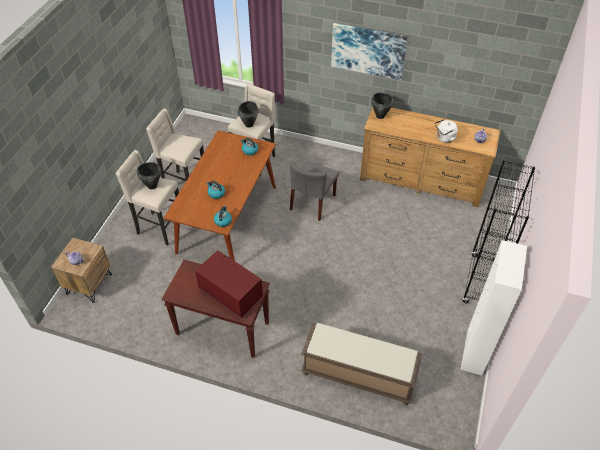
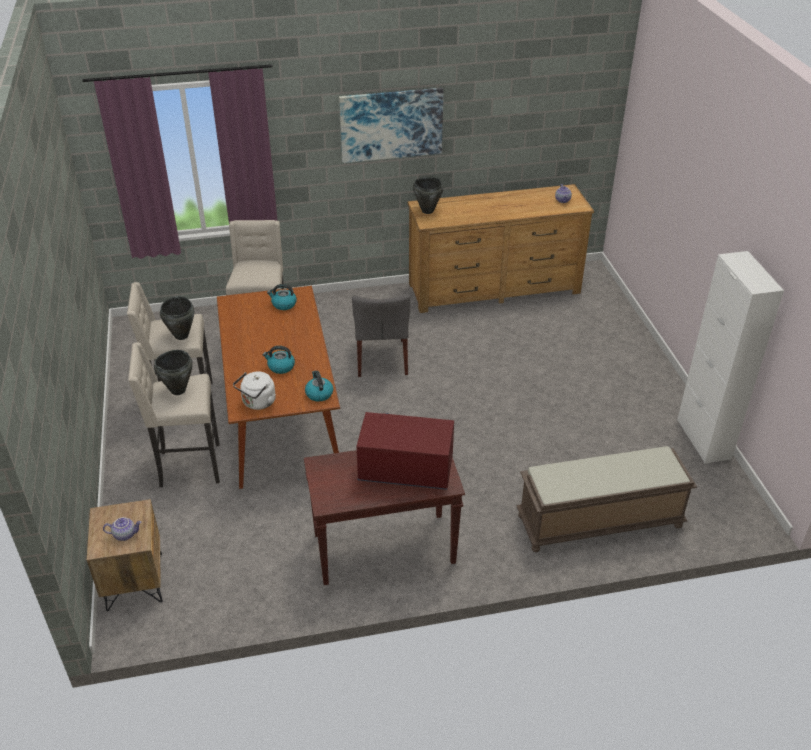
camera: 30 degrees left, 10 degrees down
(249, 124) = (257, 276): black cooking pot -> black cooking pot (182, 335)
(444, 138) = (522, 210): white kettle -> white kettle (257, 403)
(480, 282) = (648, 366): black bookcase -> none

